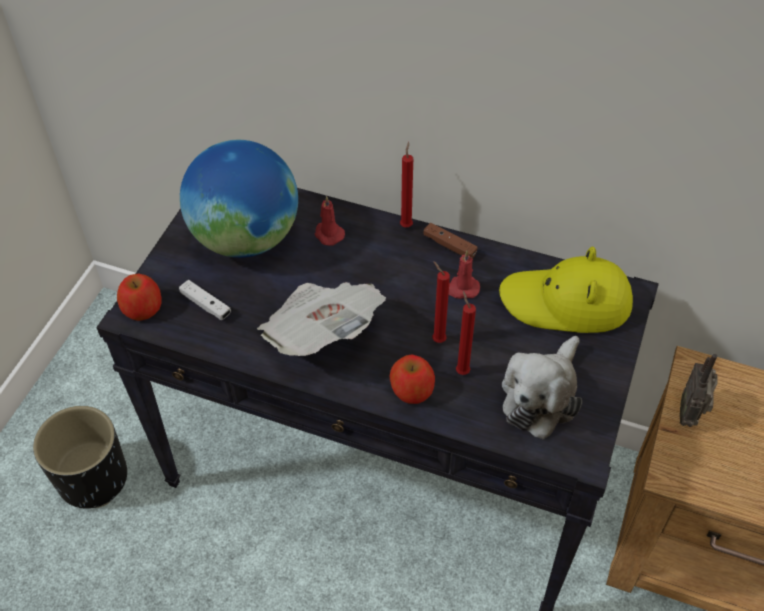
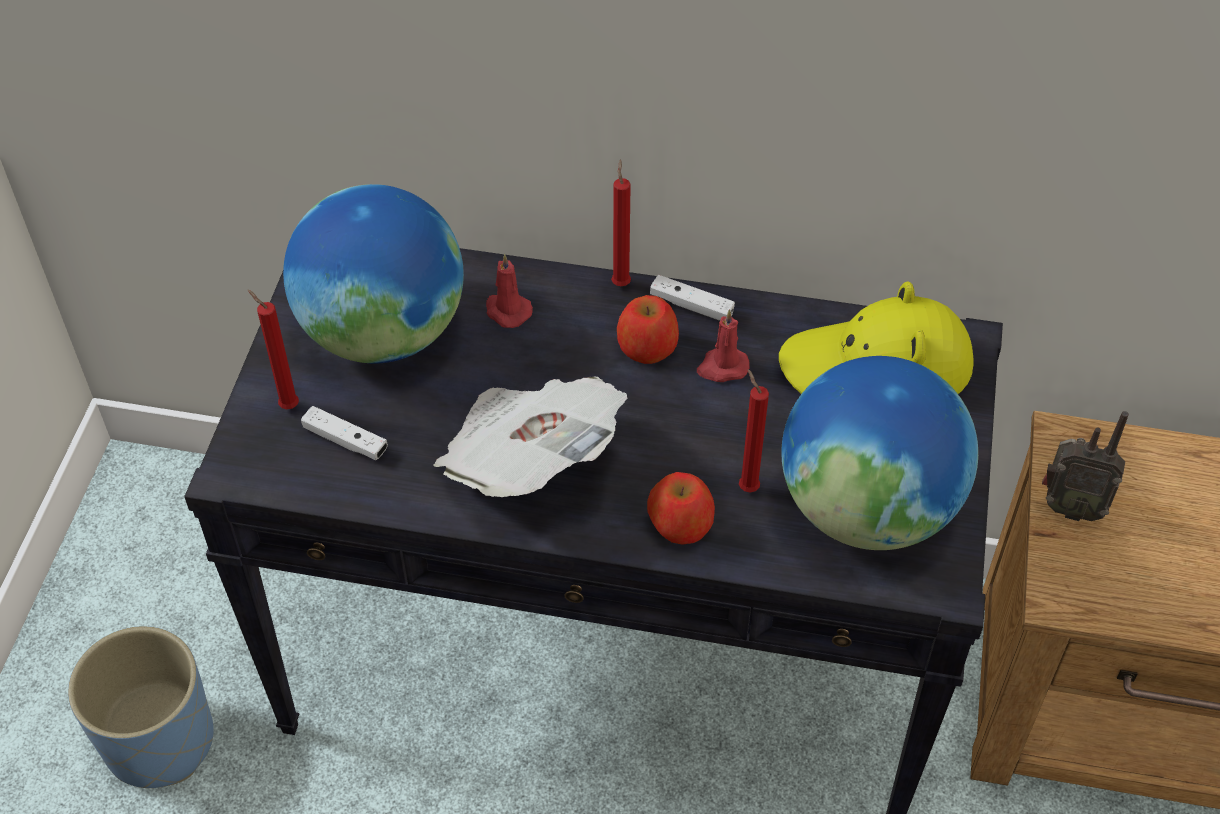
camera: 10 degrees left, 0 degrees up
(93, 478) = (159, 740): black planter -> blue planter
(142, 308) = (249, 457): apple -> apple (648, 346)
(437, 339) = (702, 446): red candle -> red candle (287, 405)
(449, 246) = (691, 306): brown game controller -> white game controller
(541, 396) = (868, 507): plush toy -> globe
(690, 414) = (1070, 507): radio -> radio turned 75 degrees counterclockwise

